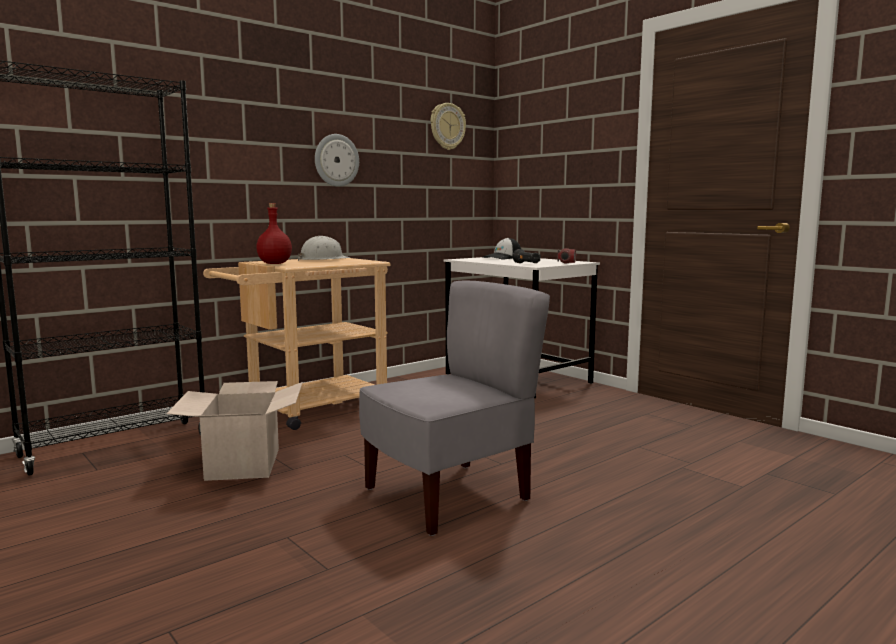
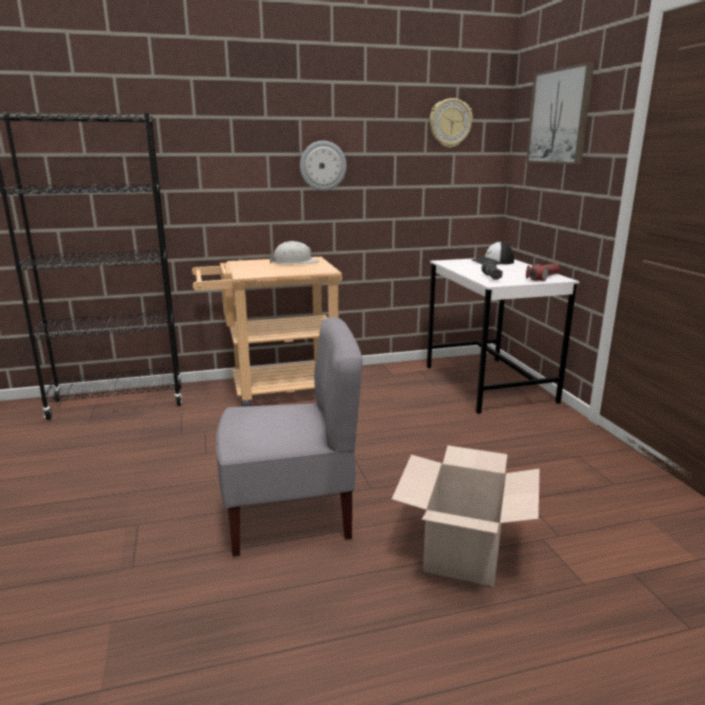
camera: 25 degrees right, 10 degrees up
(244, 464) = (179, 440): cardboard box -> cardboard box (464, 551)
(274, 263) = (236, 269): red bottle -> none
(555, 120) = (559, 117): none -> picture

